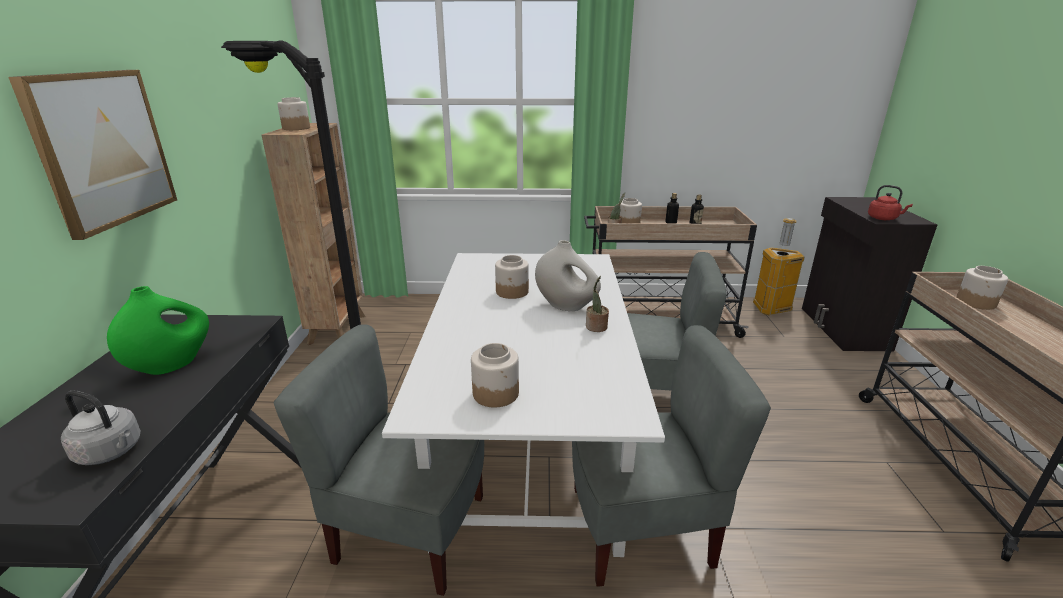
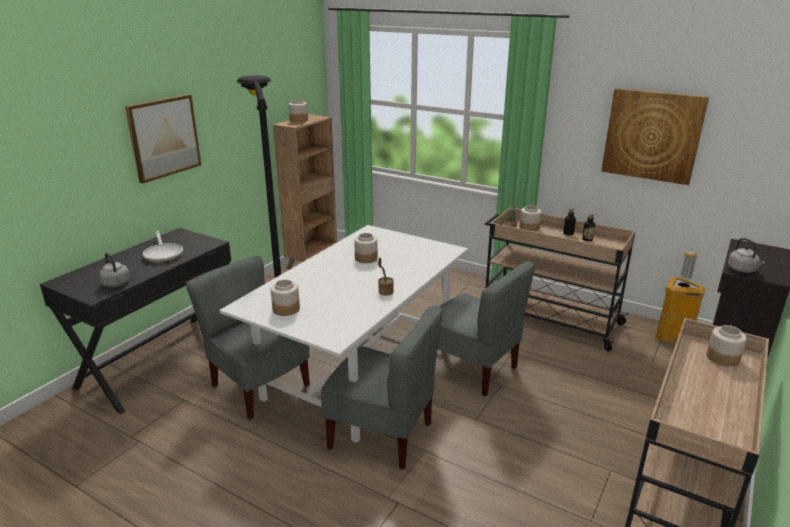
camera: 30 degrees right, 0 degrees up
(172, 365) = (163, 254): green vase -> frying pan
(566, 306) = (386, 275): white vase -> none
(735, 103) = (652, 135): none -> picture
(884, 218) = (742, 270): red kettle -> grey kettle

